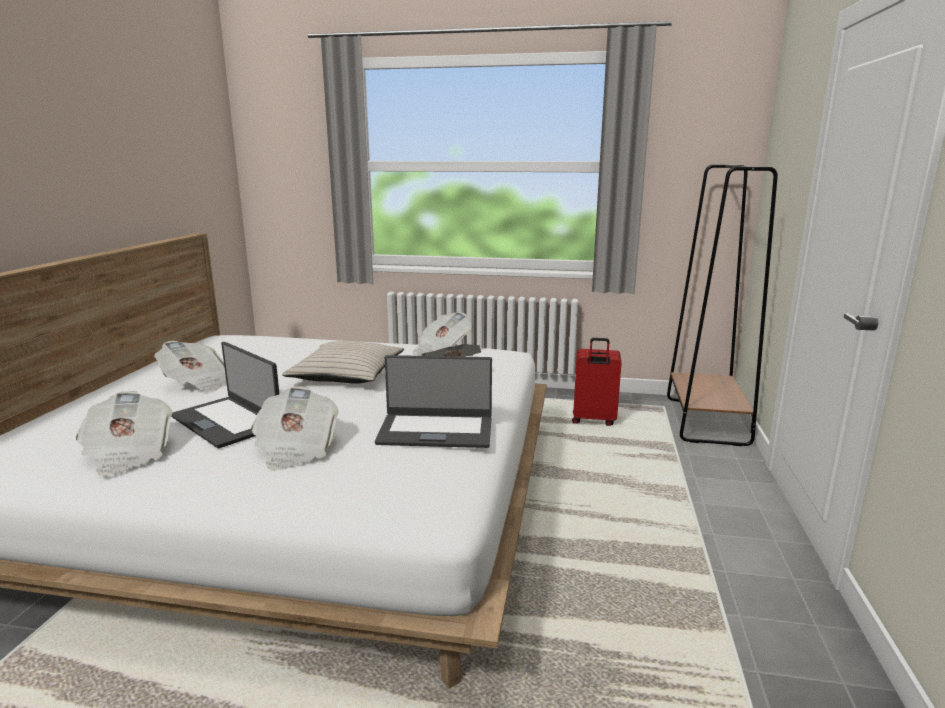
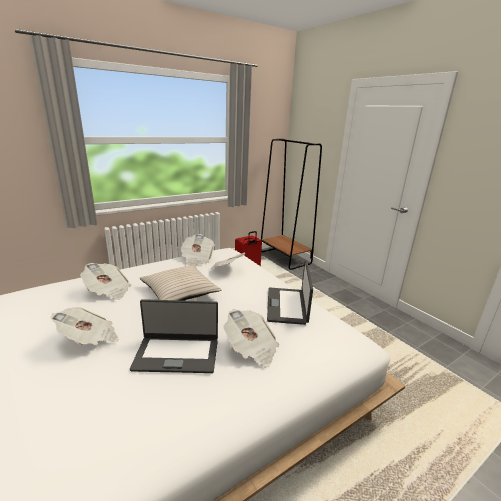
camera: 45 degrees left, 5 degrees up
(128, 454) = (161, 413): newspaper -> newspaper (108, 291)
(436, 431) = (287, 305): laptop -> laptop turned 135 degrees clockwise

